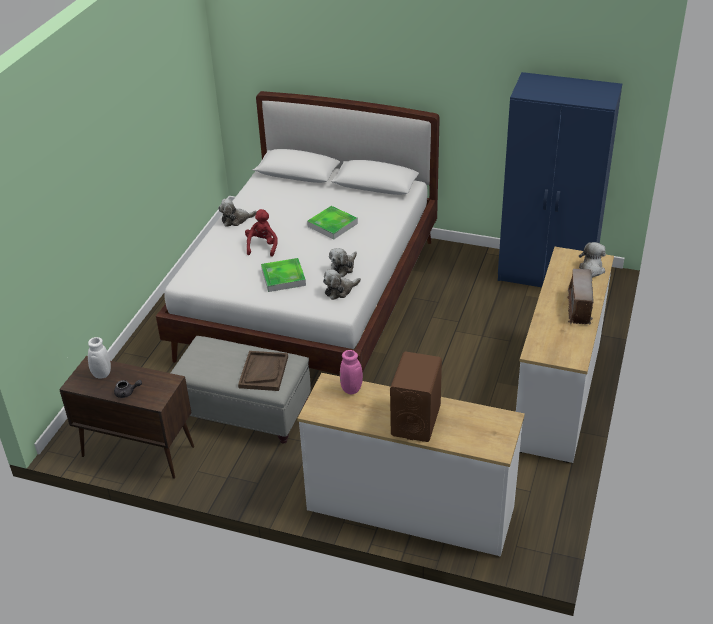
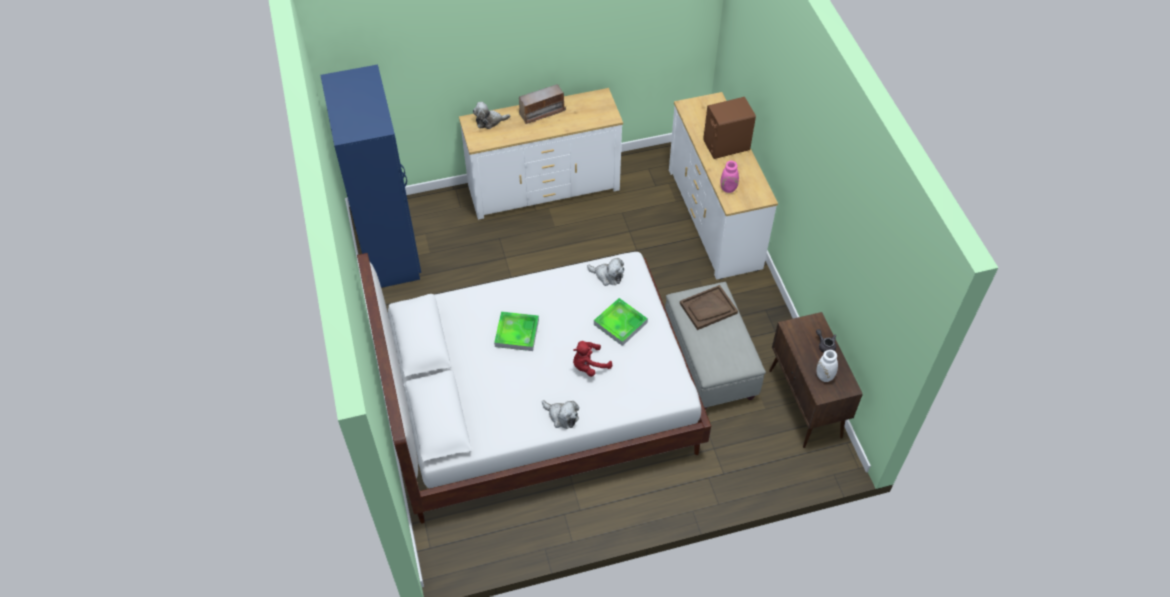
camera: 125 degrees left, 15 degrees up
(343, 267) = (575, 290): plush toy -> none

